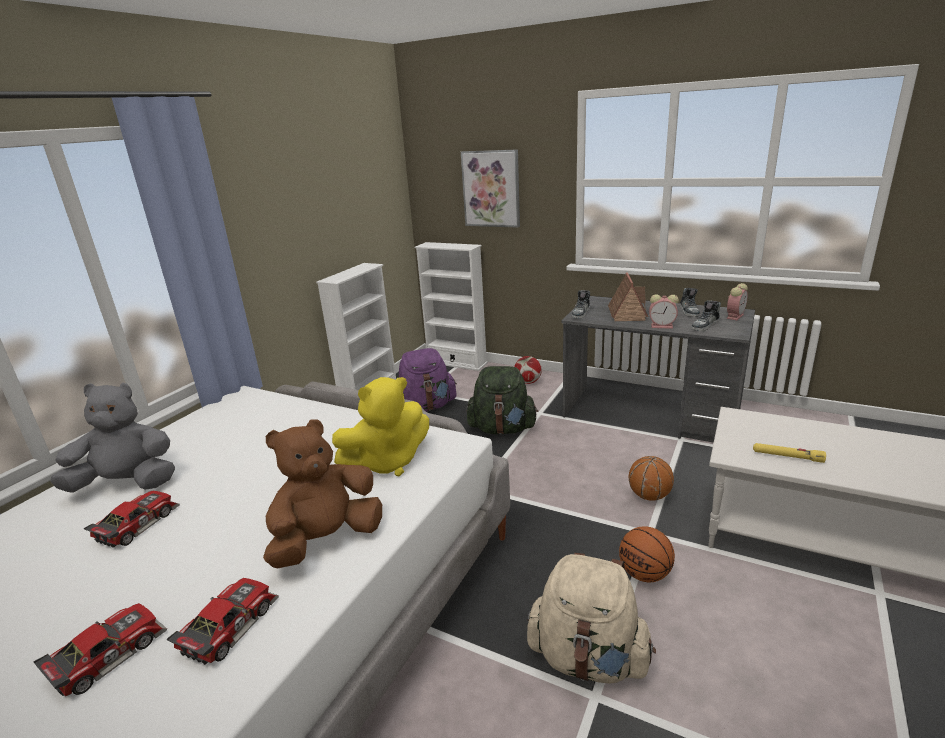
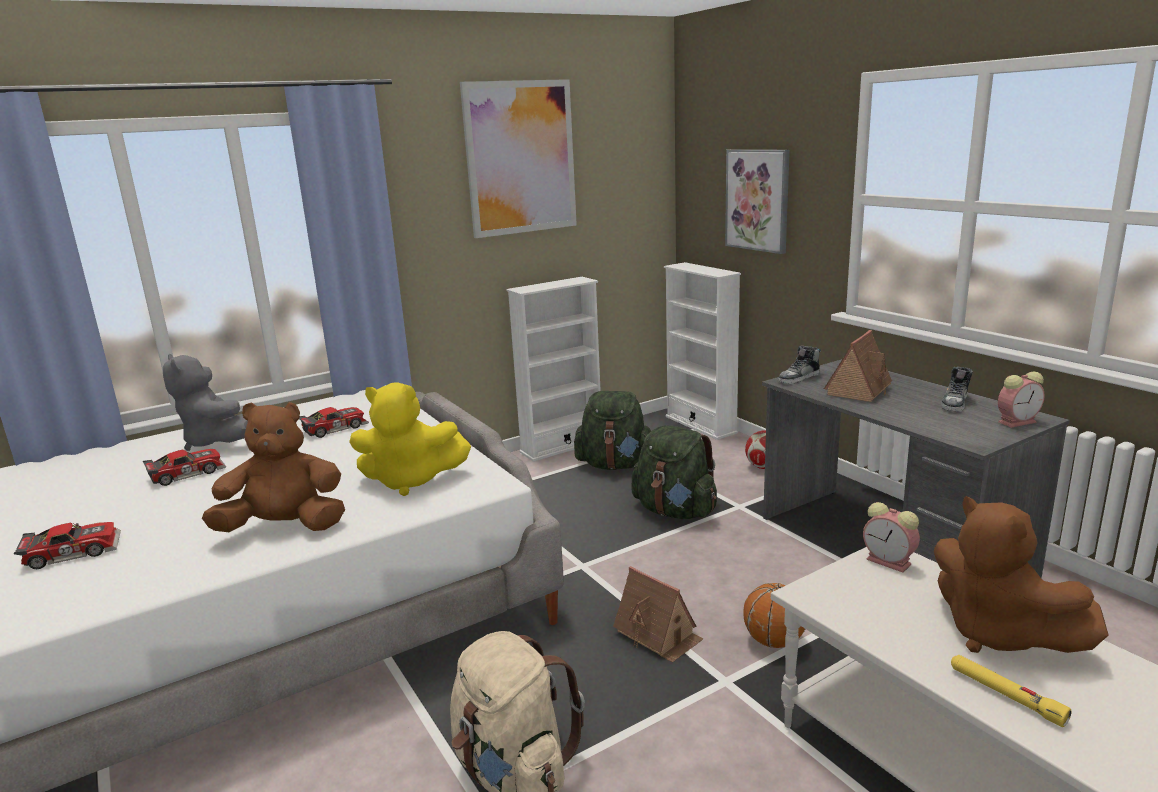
camera: 30 degrees right, 5 degrees down
(128, 484) = (216, 442): grey plush toy -> grey plush toy turned 150 degrees counterclockwise
(227, 626) = (151, 562): toy car -> toy car (334, 428)
(310, 165) = (520, 158): none -> picture
(426, 407) = (615, 465): purple backpack -> green backpack
(579, 518) = (658, 634): none -> toy house
(644, 574) = (669, 720): basketball -> none
(663, 326) = (884, 413): alarm clock -> alarm clock (890, 562)
(705, 326) = (947, 425): shoe -> none
(787, 456) = (886, 620): yellow flashlight -> yellow flashlight (1005, 695)
(843, 444) = (997, 634): none -> brown plush toy

